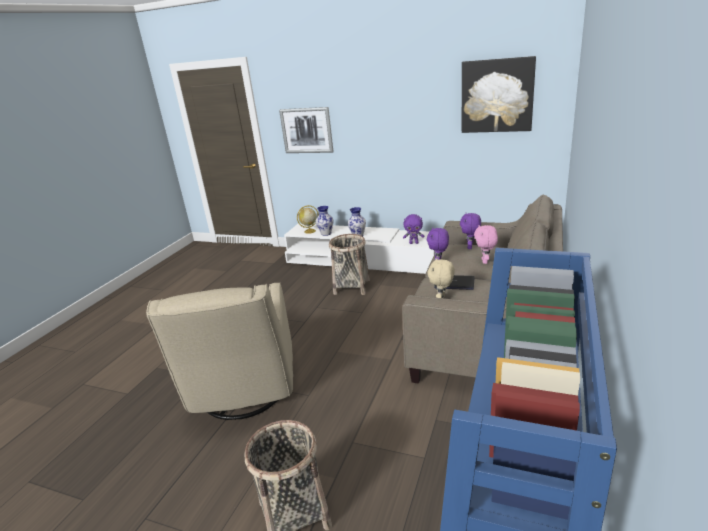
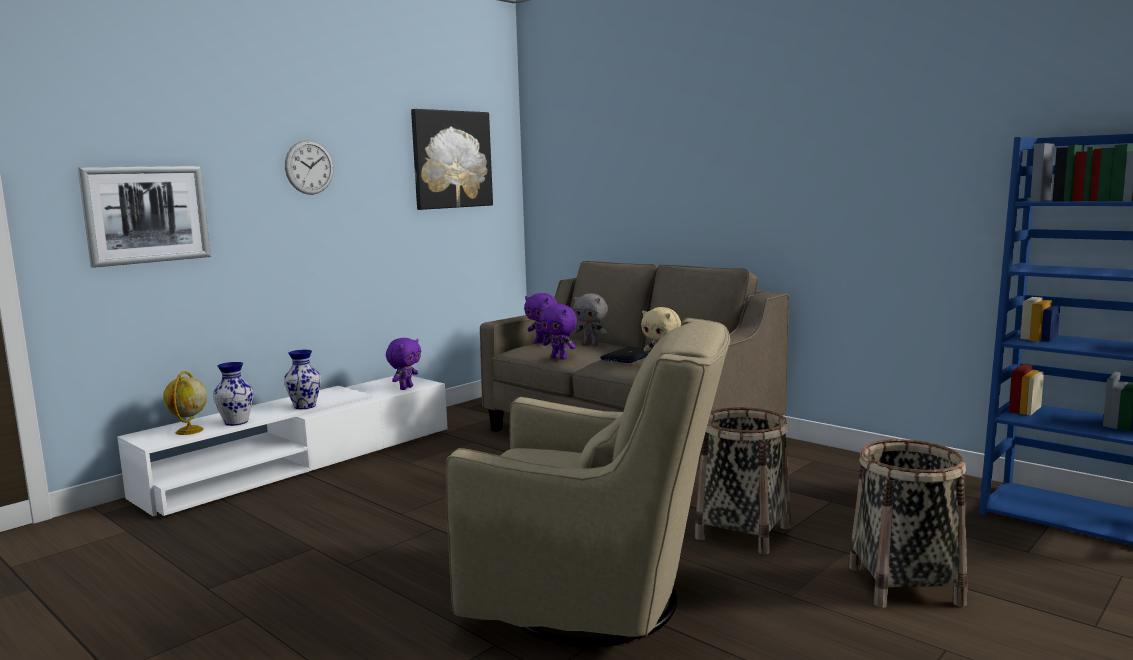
camera: 70 degrees left, 15 degrees down
(352, 287) = (379, 480): basket -> basket (742, 532)
(387, 105) = (309, 167): none -> wall clock
(485, 261) = (591, 344): pink plush toy -> grey plush toy

